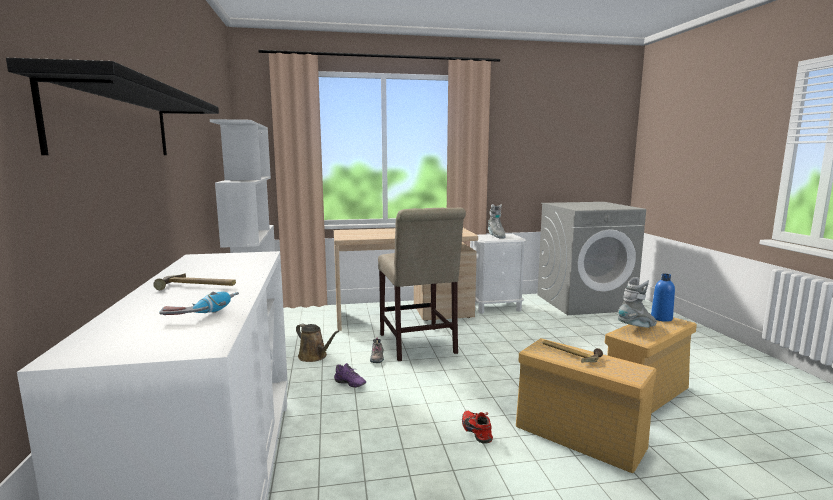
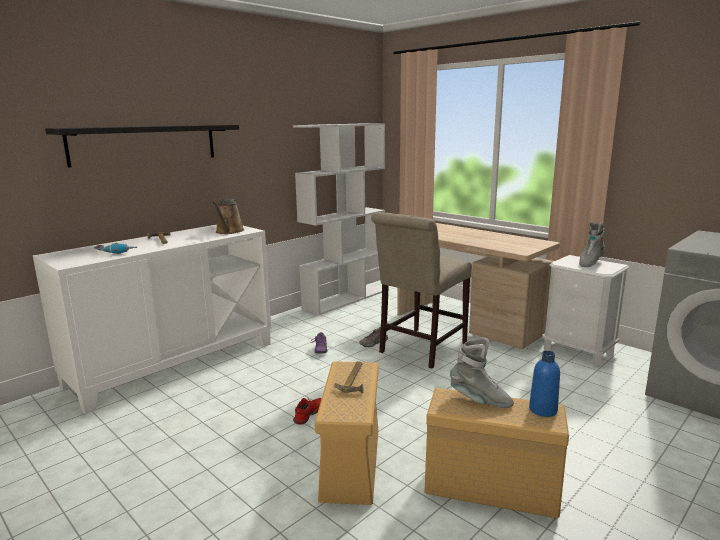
camera: 55 degrees right, 5 degrees up
(314, 356) = (343, 325): brown watering can -> brown watering can (229, 231)

